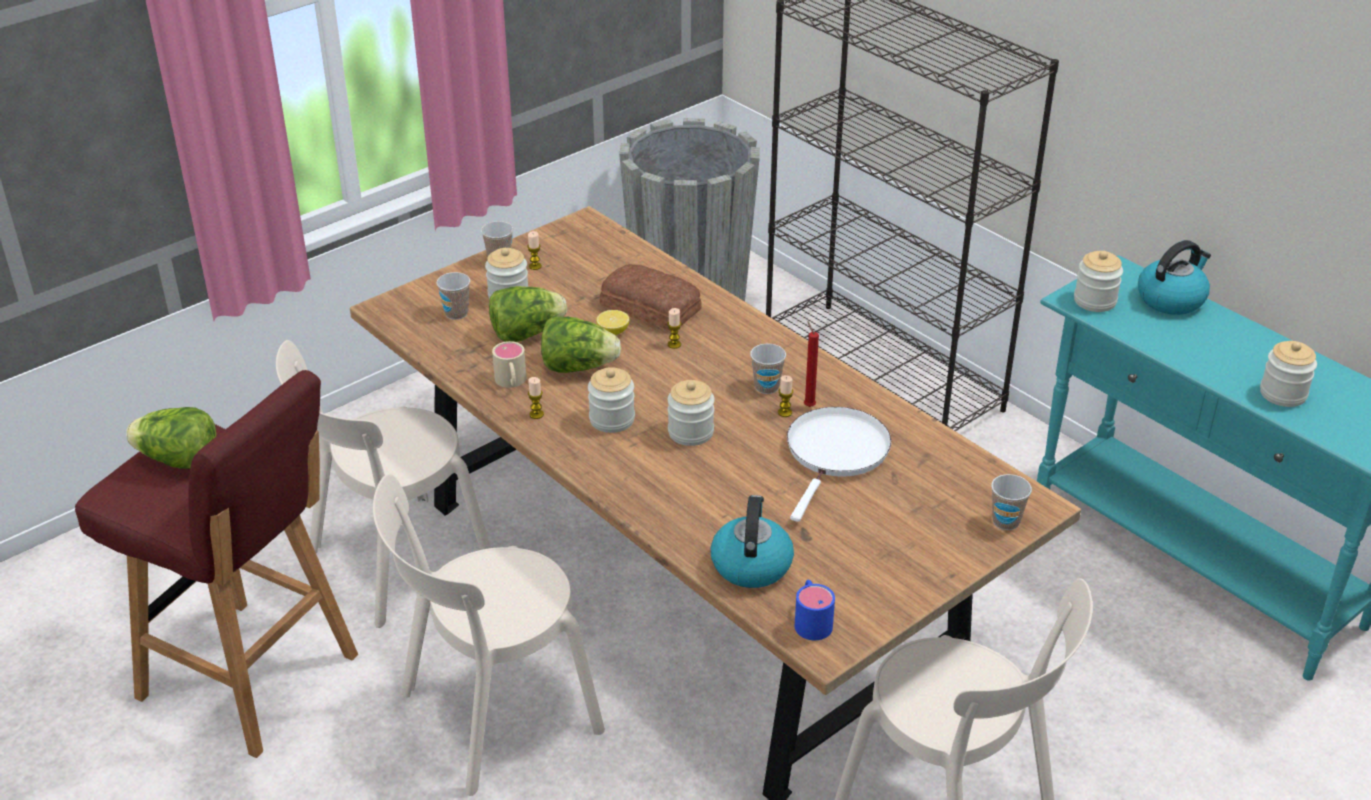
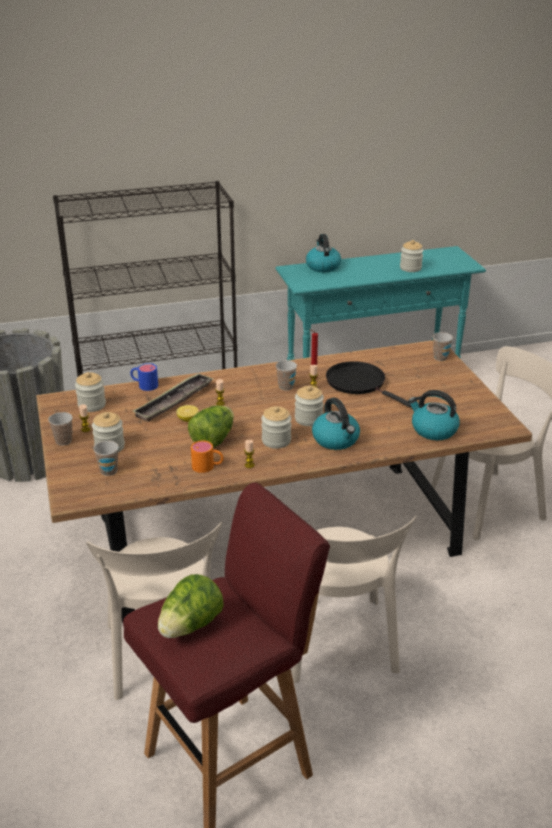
camera: 65 degrees left, 5 degrees down
(511, 382) = (208, 467): beige mug -> orange mug
(526, 333) = (159, 449): lettuce -> none
(650, 307) = (174, 401): bread -> tray
(652, 473) = (336, 440): none -> kettle
(811, 620) = (485, 425): blue mug -> blue mug (144, 385)
(836, 453) = (359, 383): white frying pan -> black frying pan
(1095, 301) = (309, 281): jar -> jar (92, 405)

